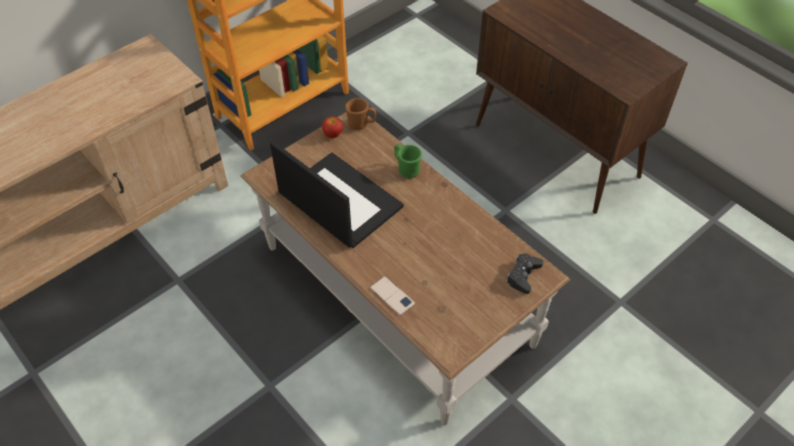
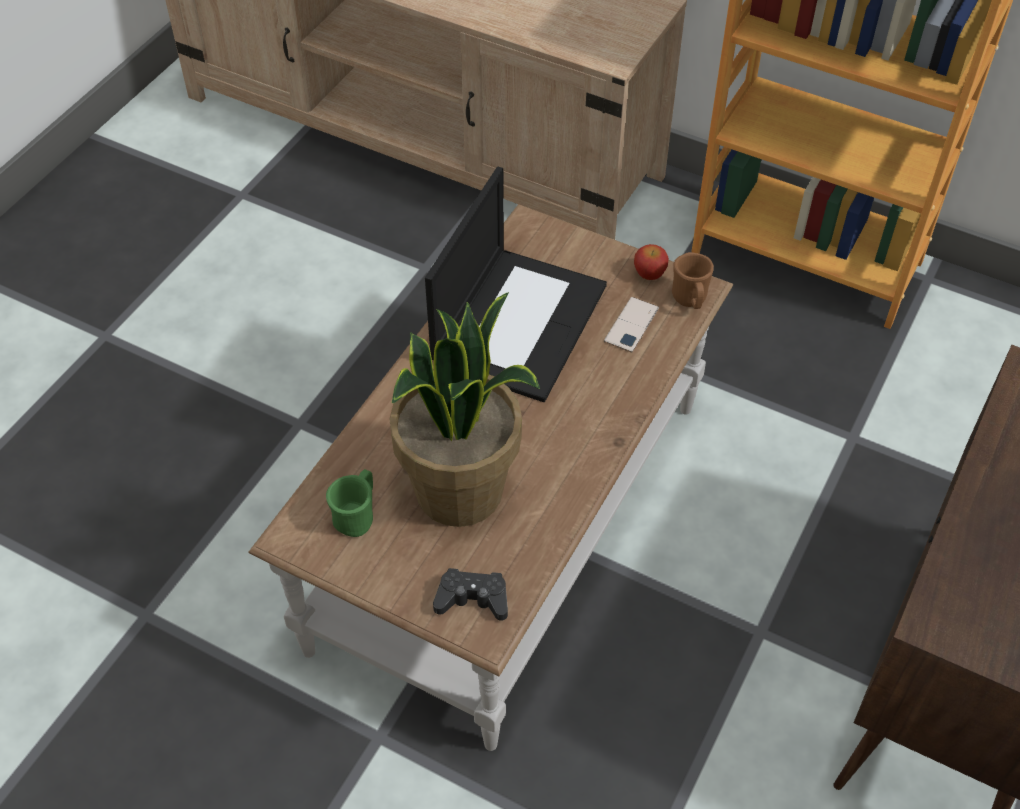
camera: 70 degrees right, 0 degrees up
(392, 296) = (367, 437): phone -> phone (631, 325)
(406, 169) = (625, 384): green mug -> green mug (357, 516)
(450, 261) = (461, 492): none -> potted plant

